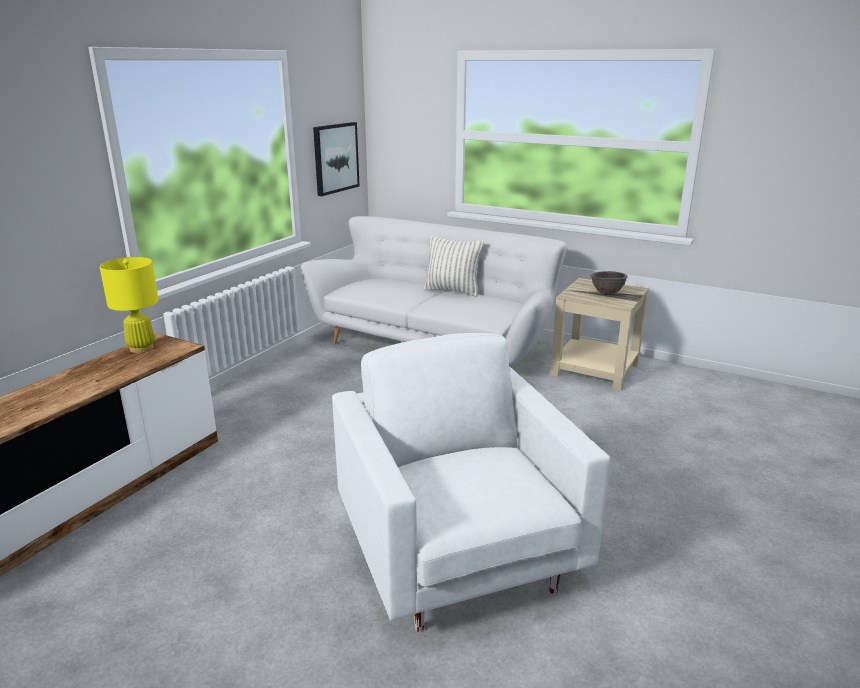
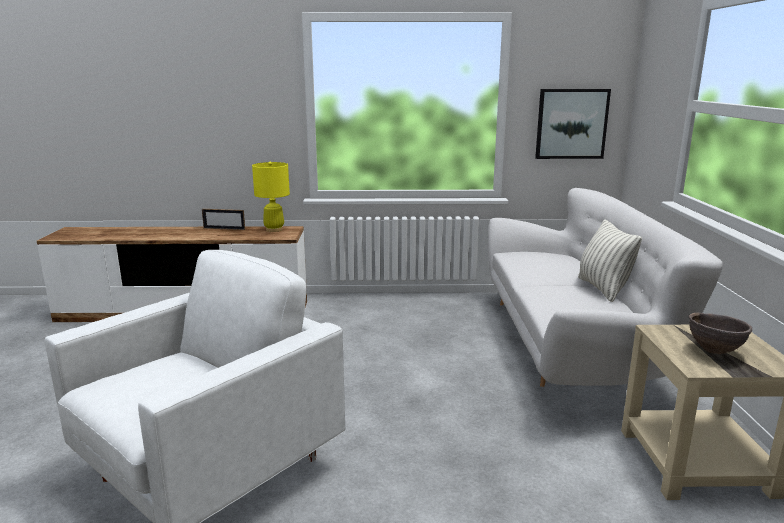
camera: 60 degrees right, 5 degrees down
(75, 373) = (224, 229): none -> picture frame

